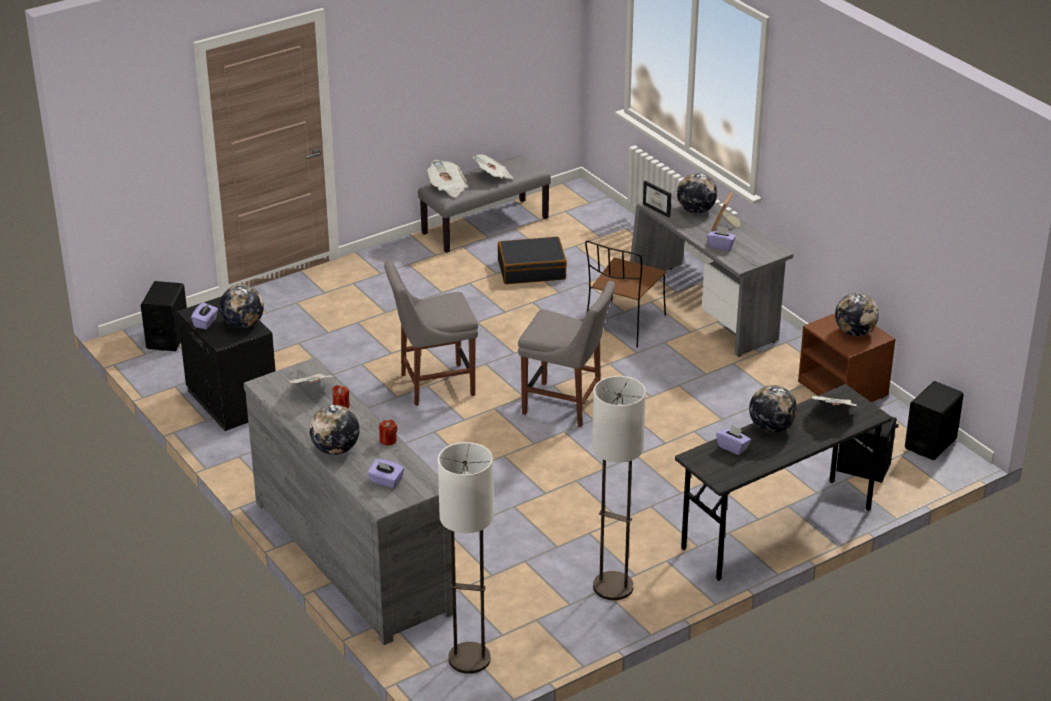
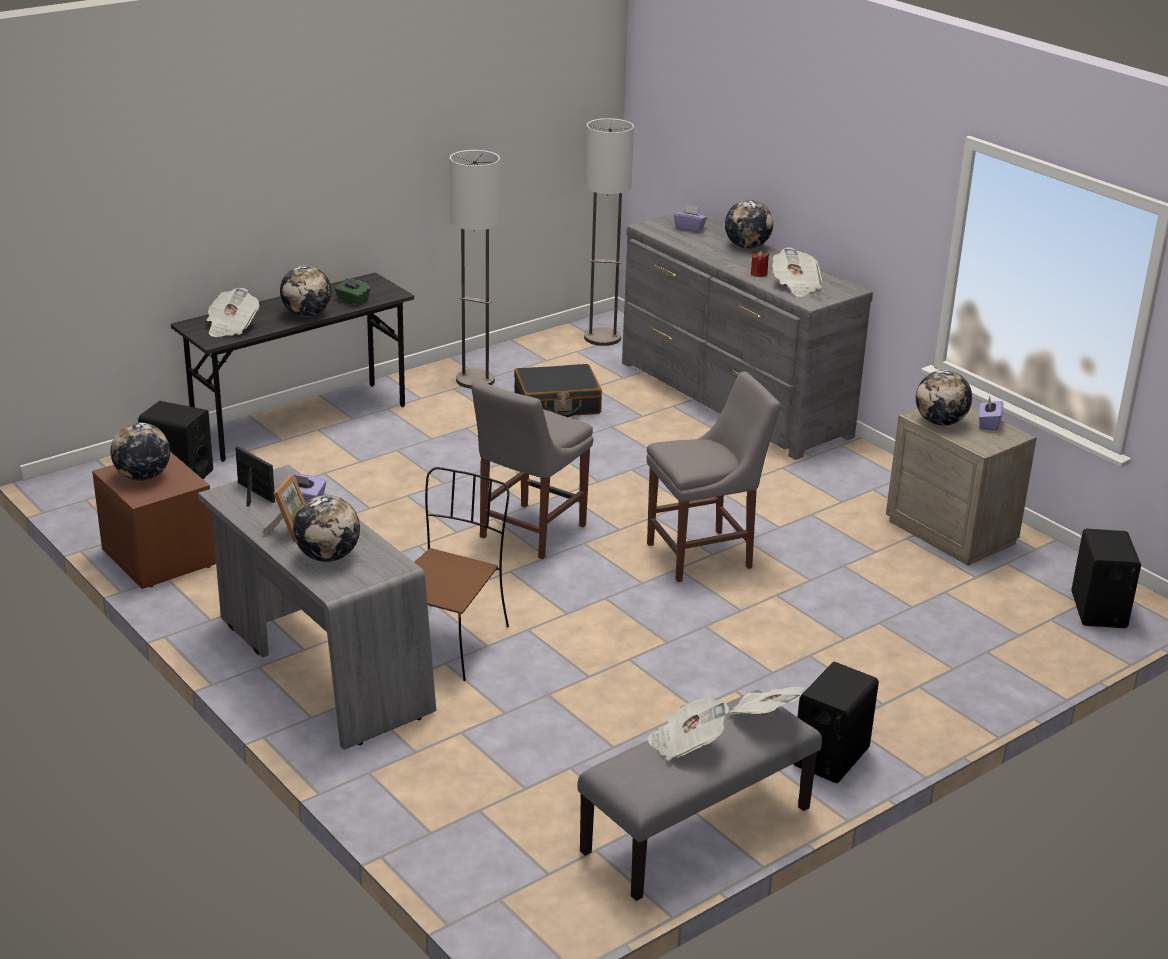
camera: 175 degrees right, 5 degrees down
(230, 401) = (952, 532): black nightstand -> beige nightstand
(388, 440) = (699, 252): red candle -> none
(531, 270) = (597, 735): black suitcase -> black suitcase (557, 404)
(565, 405) = (529, 533): grey chair -> grey chair turned 75 degrees counterclockwise
(659, 209) = (388, 558): picture frame -> picture frame (251, 494)
(733, 447) = (352, 300): purple tissue box -> green tissue box
(930, 443) = (82, 498): black speaker -> black speaker (830, 757)

